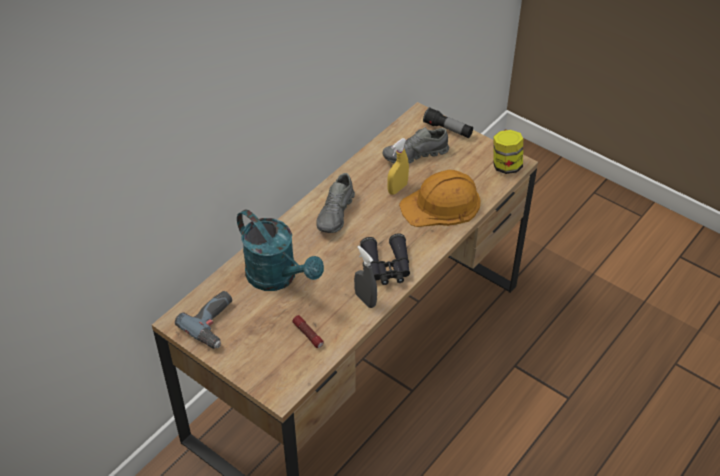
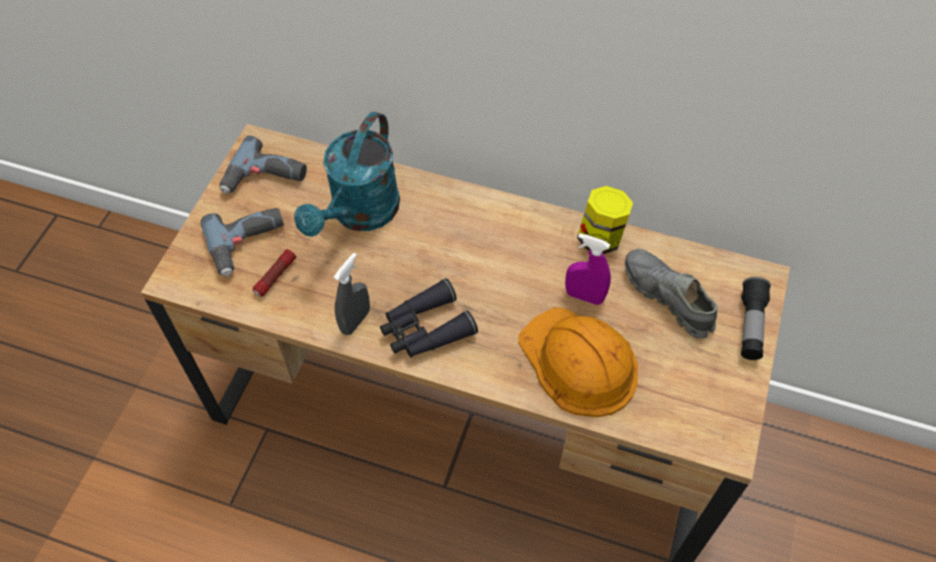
camera: 70 degrees right, 10 degrees up
(271, 344) = (248, 244): none -> power drill
(336, 214) = (499, 239): grey shoe -> none
(397, 188) = (584, 296): yellow spray bottle -> purple spray bottle
(506, 166) = (713, 431): jar -> jar (600, 238)

